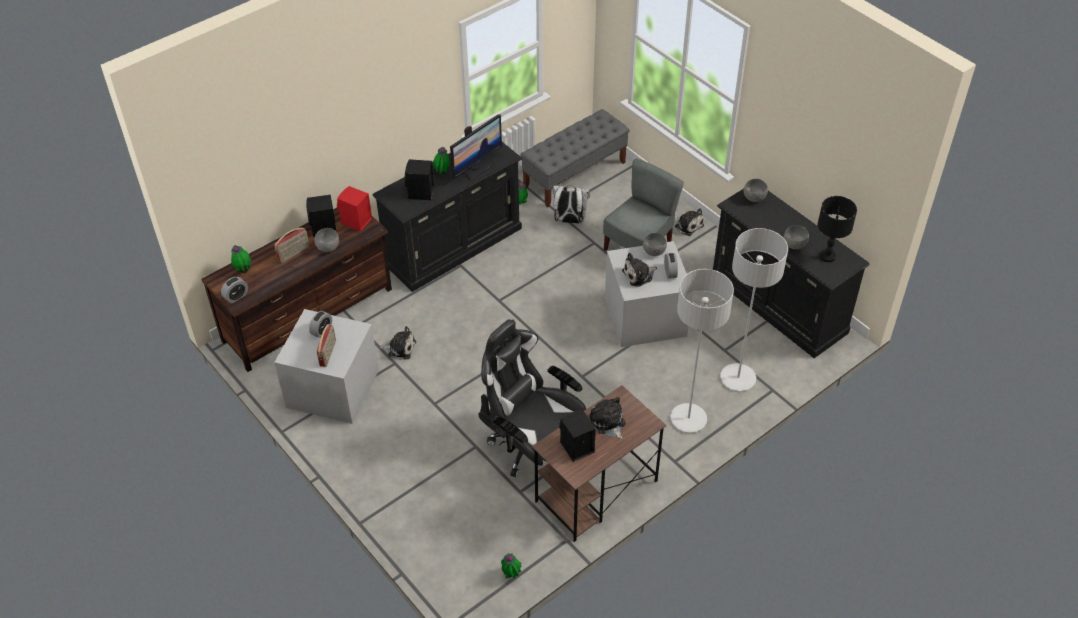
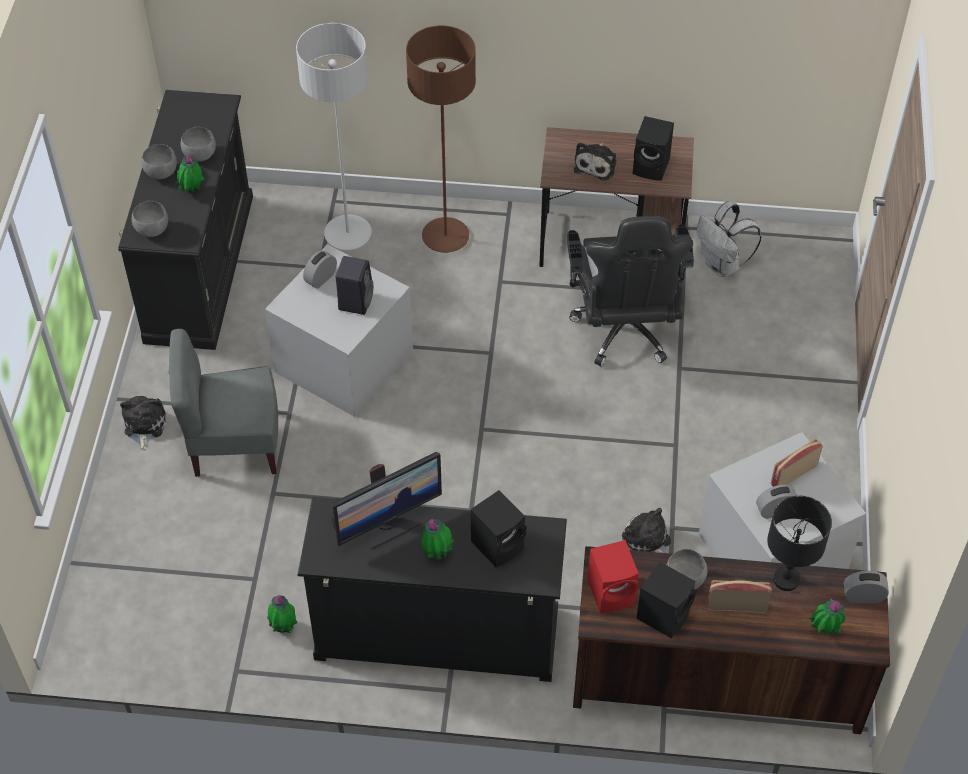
camera: 135 degrees left, 5 degrees up
(476, 168) = (388, 525): monitor -> monitor turned 150 degrees clockwise
(511, 574) = (766, 238): potted plant -> potted plant (192, 191)
(569, 220) = (258, 548): white backpack -> white backpack (722, 265)
(575, 174) = (159, 613): grey bench -> none
(639, 275) = (355, 300): plush toy -> black speaker
(654, 252) = (303, 312): grey bowl -> grey bowl (161, 172)
(688, 419) = (445, 237): grey floor lamp -> brown floor lamp
(827, 256) = (191, 122): black table lamp -> black table lamp (786, 580)

